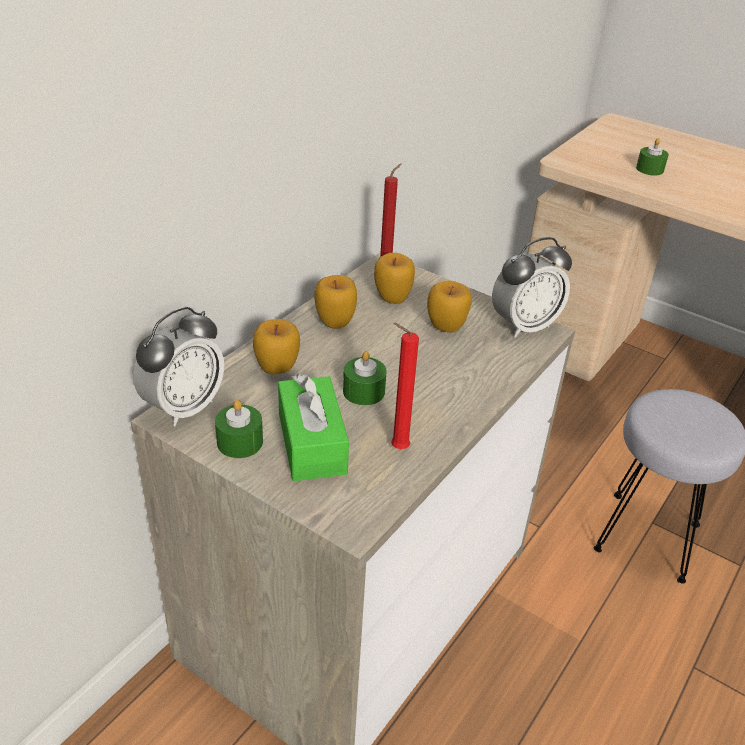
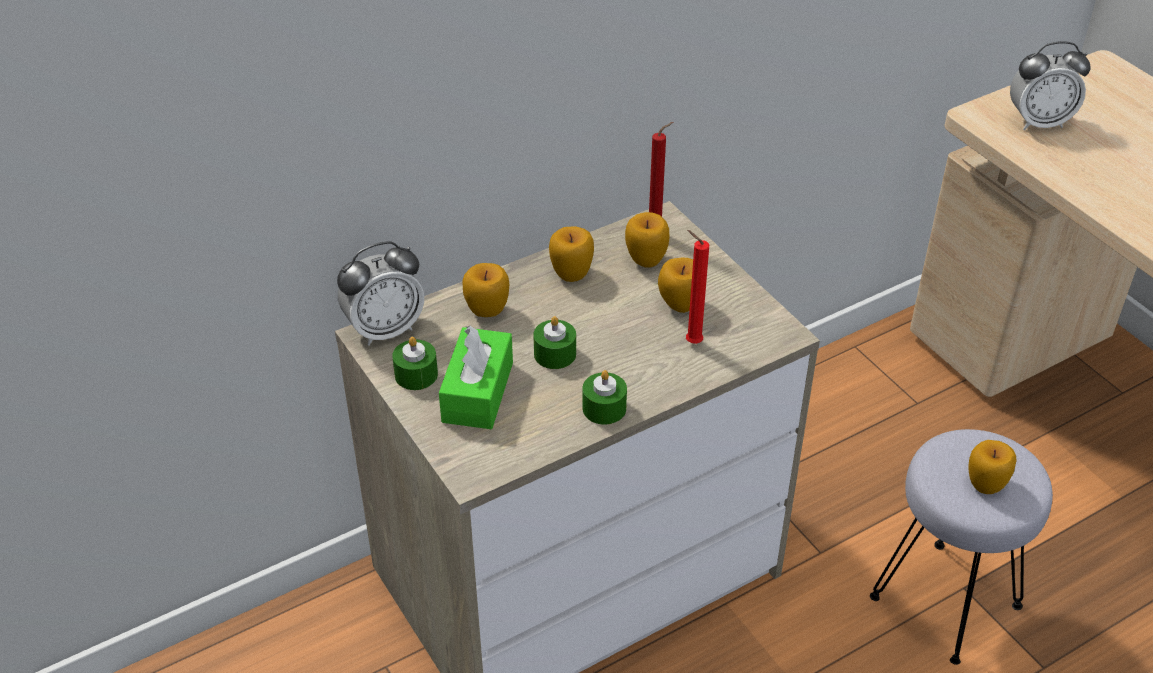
camera: 25 degrees right, 5 degrees up
(396, 448) = (551, 417): red candle -> red candle (691, 342)
(524, 326) = (765, 323): alarm clock -> alarm clock (1039, 122)
(649, 169) = (1087, 149): green candle -> green candle (604, 408)
(697, 427) = (985, 484): none -> apple

